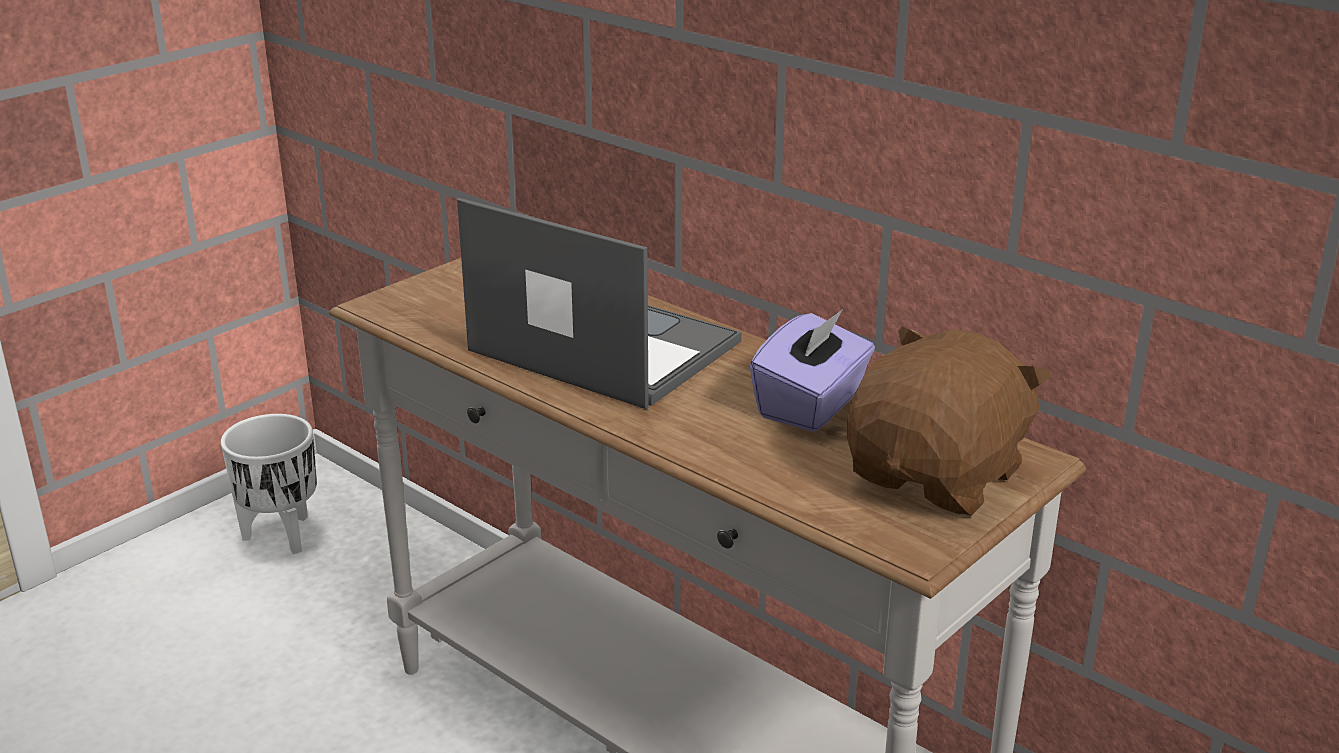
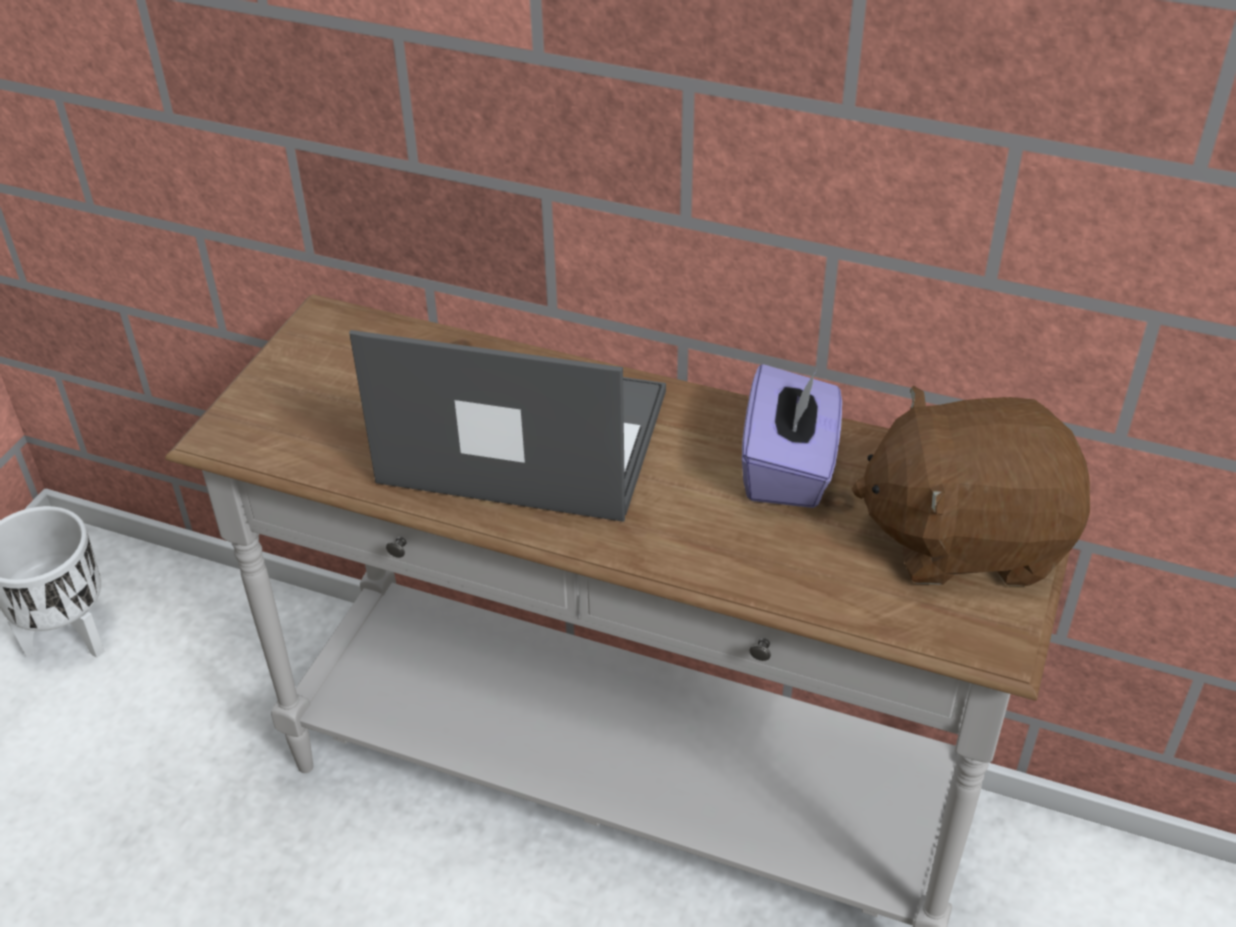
camera: 20 degrees left, 15 degrees up
(938, 476) = (965, 537): brown plush toy -> brown plush toy turned 105 degrees counterclockwise

